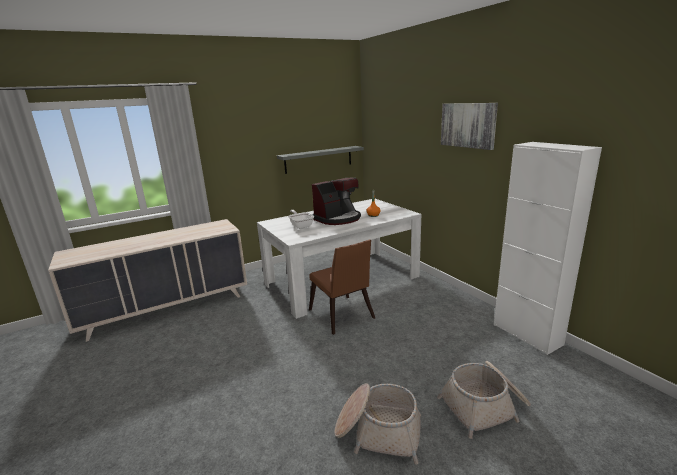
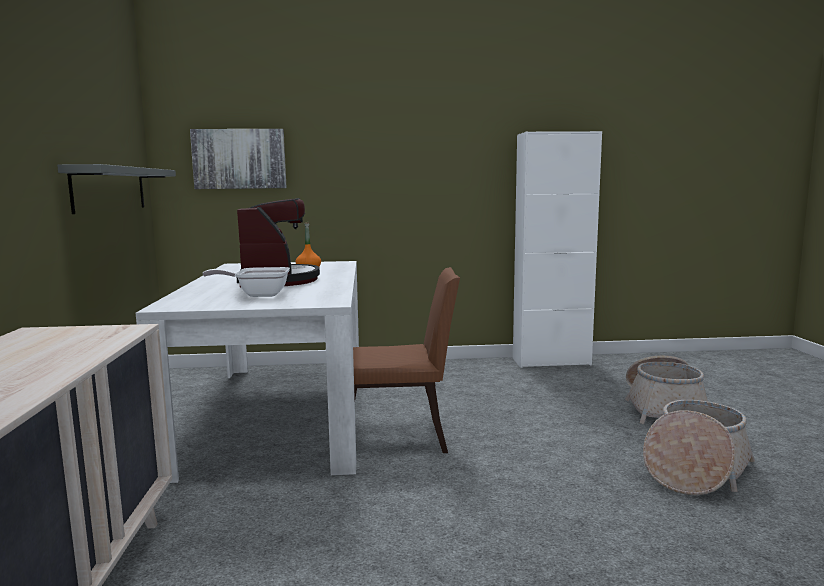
camera: 65 degrees left, 10 degrees down
(468, 125) = (417, 120): picture -> picture (239, 159)

